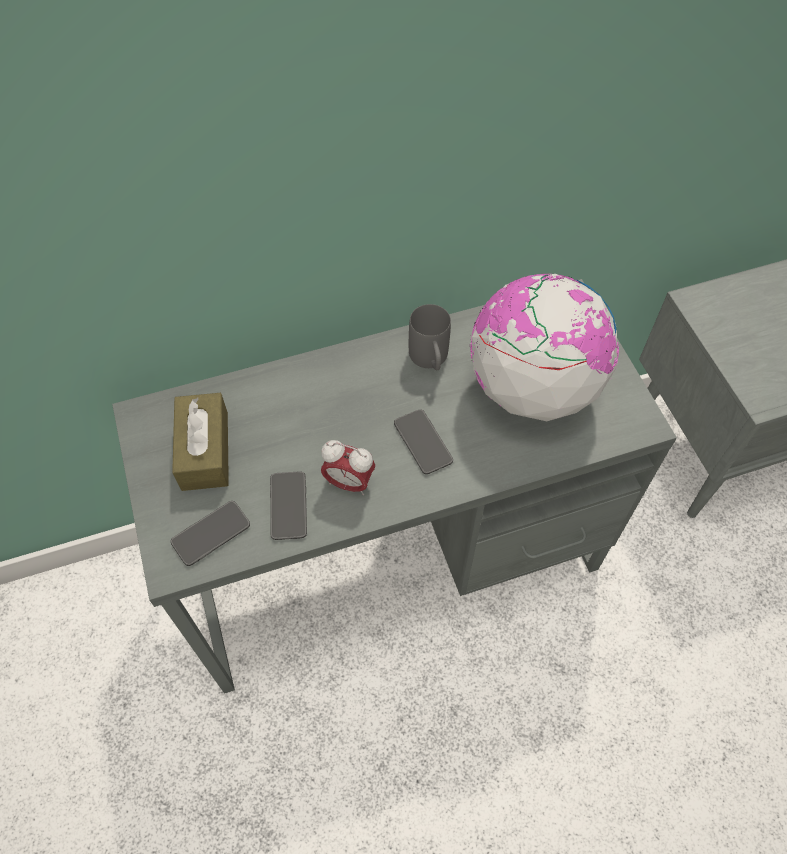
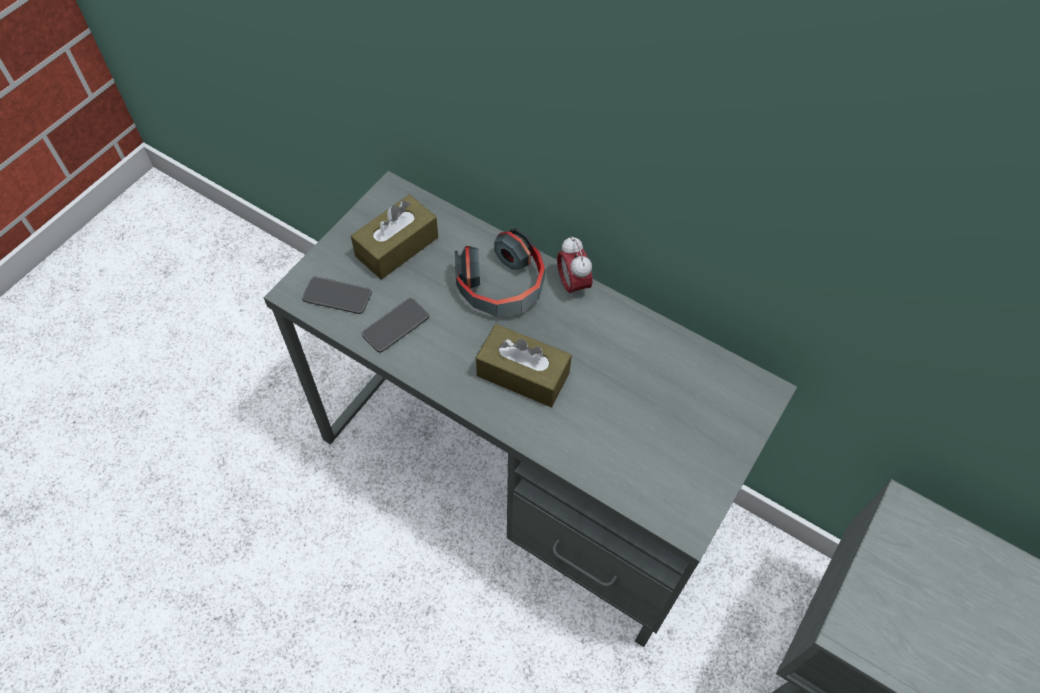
camera: 50 degrees right, 0 degrees up
(323, 400) = (501, 286): none -> headphones
(349, 482) = (446, 350): alarm clock -> alarm clock (572, 285)
(423, 442) = (523, 374): phone -> brown tissue box
(430, 360) = (602, 330): grey mug -> none
(532, 388) = (644, 418): globe -> none

